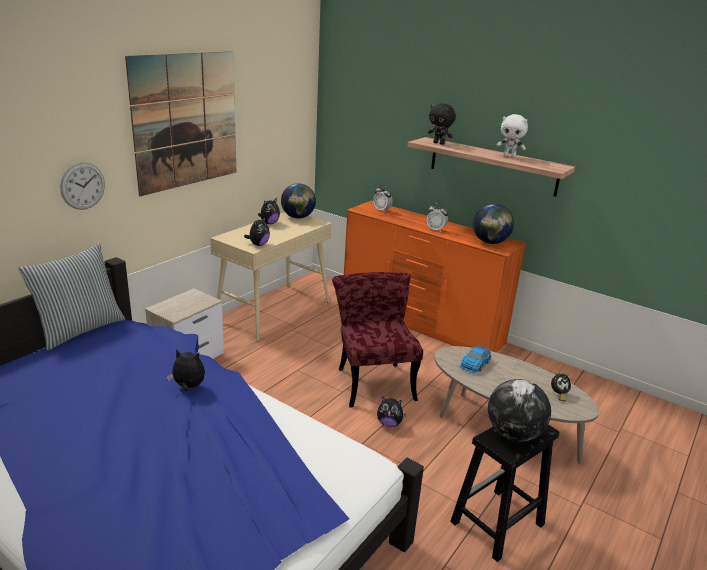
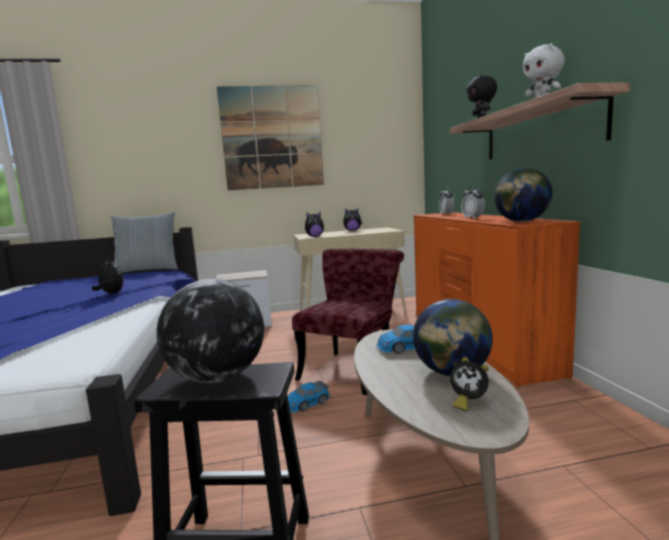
camera: 45 degrees right, 15 degrees down
(83, 186) = (181, 176): wall clock -> none
(298, 217) = (383, 229): globe -> globe (452, 372)
(389, 424) = (306, 403): plush toy -> toy car

